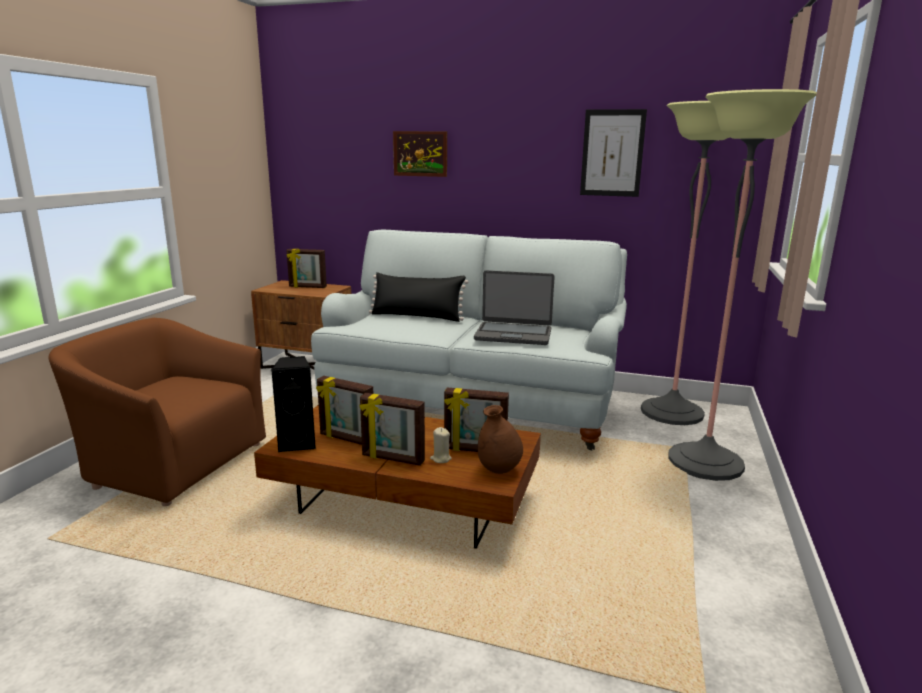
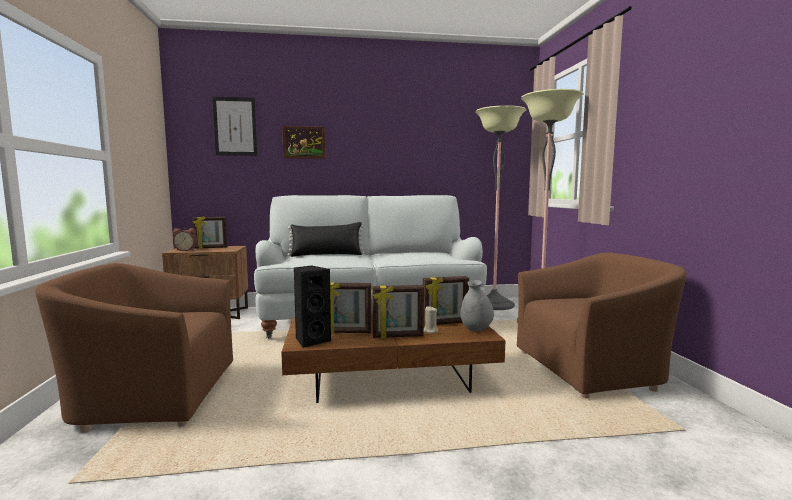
camera: 25 degrees left, 10 degrees down
(278, 289) = (186, 250): none -> alarm clock
(499, 470) = (476, 330): brown vase -> grey vase
(513, 334) = (411, 256): laptop -> none
(612, 153) = (437, 142): picture -> picture (235, 126)
(688, 559) = (590, 369): none -> brown armchair

